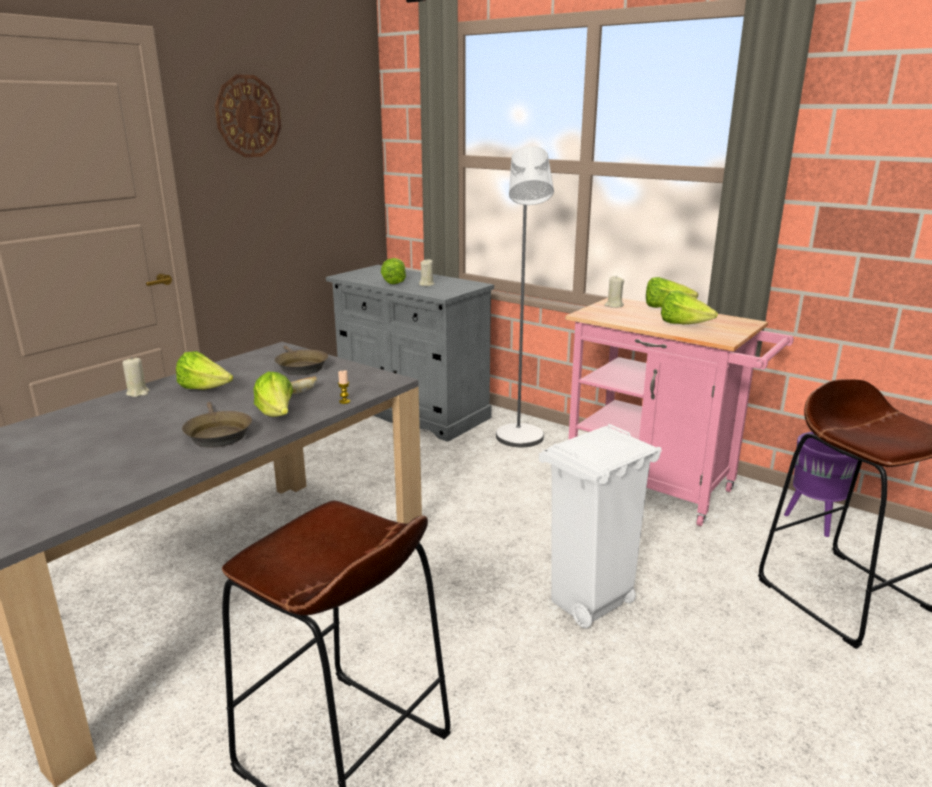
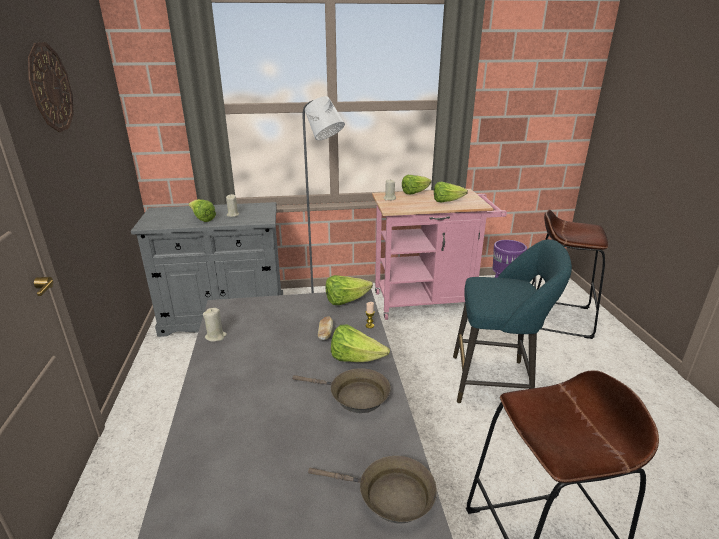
camera: 45 degrees left, 5 degrees up
(138, 393) = (200, 403): beige candle -> beige candle (216, 336)
(205, 389) = (251, 368): lettuce -> lettuce (346, 301)
(300, 367) = (276, 314): brown frying pan -> brown frying pan (389, 496)
(589, 604) = (496, 382): white trash can -> turquoise stool

